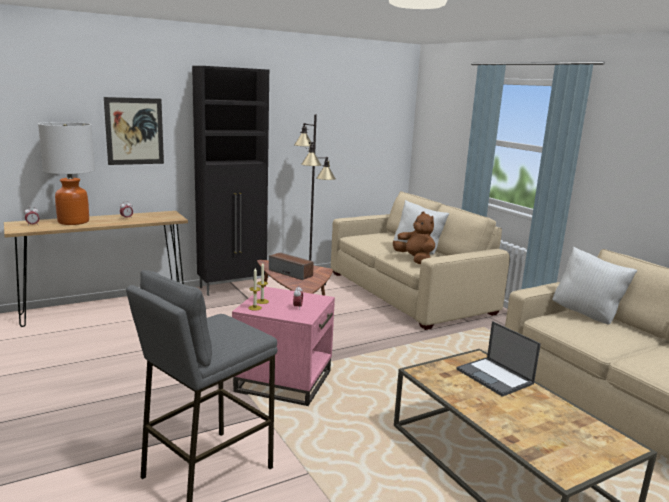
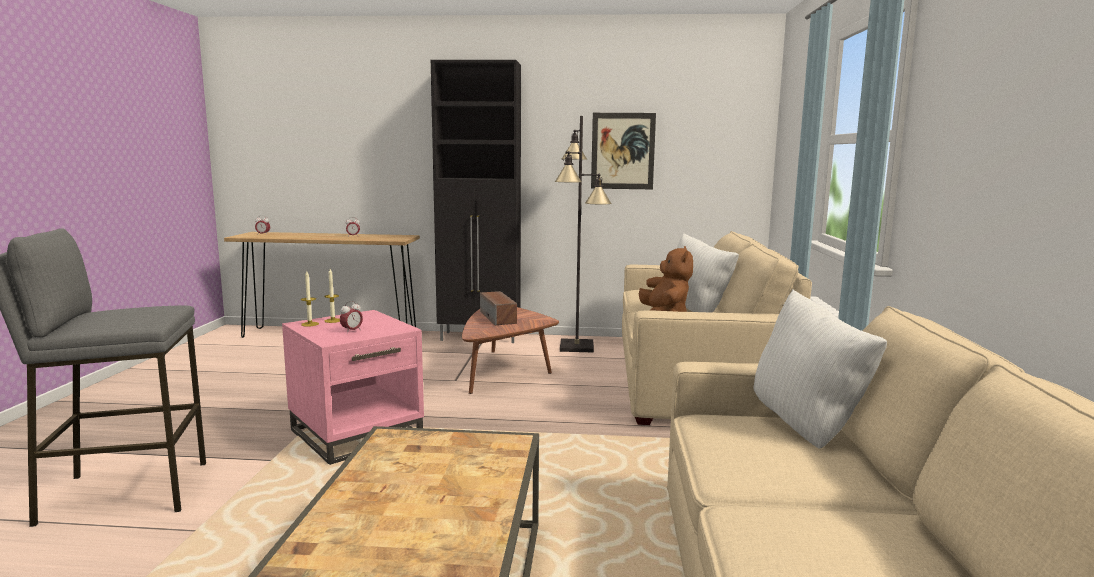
camera: 35 degrees right, 5 degrees down
(73, 222) = (301, 235): table lamp -> none
(134, 131) = (377, 142): picture -> picture (623, 151)
(495, 377) = (474, 470): laptop -> none

